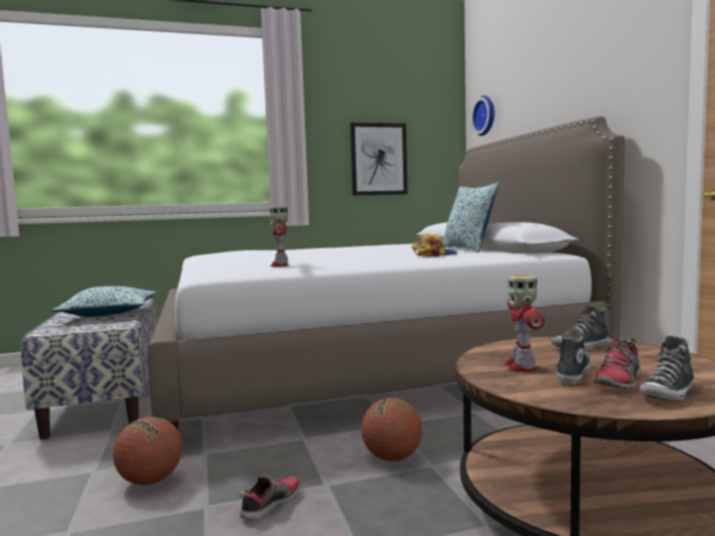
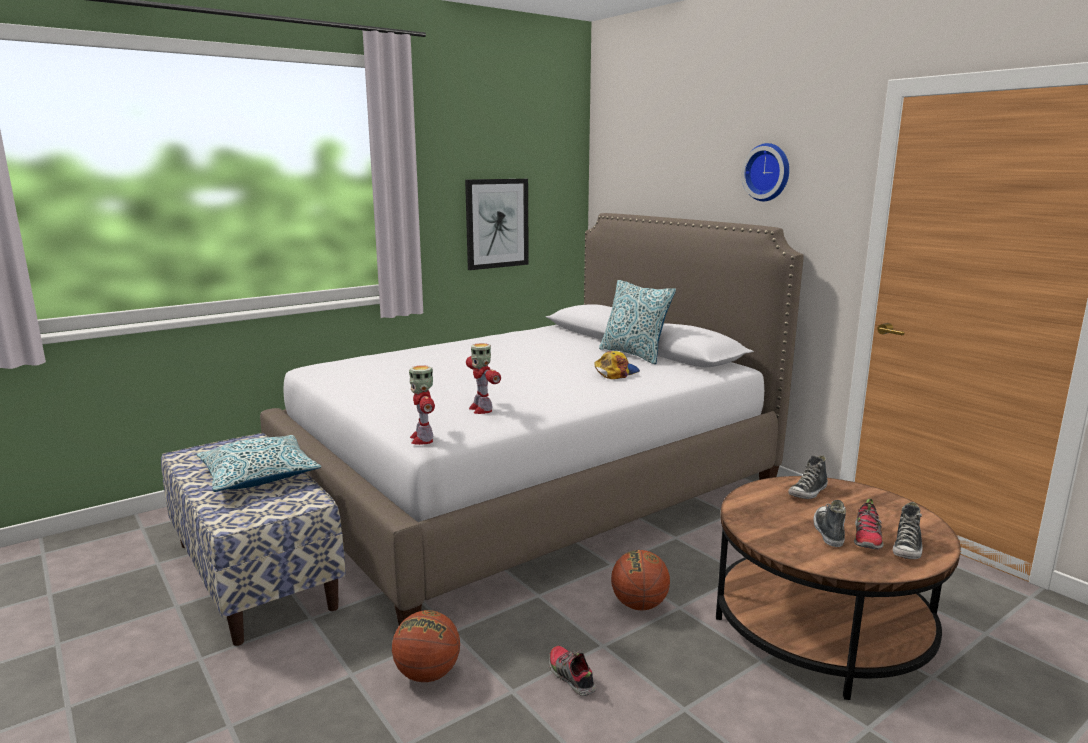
camera: 20 degrees left, 10 degrees up
(270, 504) = (570, 676): shoe -> shoe turned 45 degrees counterclockwise
(486, 115) = (621, 176): wall clock -> wall clock (768, 172)
(521, 366) = (783, 527): toy robot -> toy robot (423, 439)

